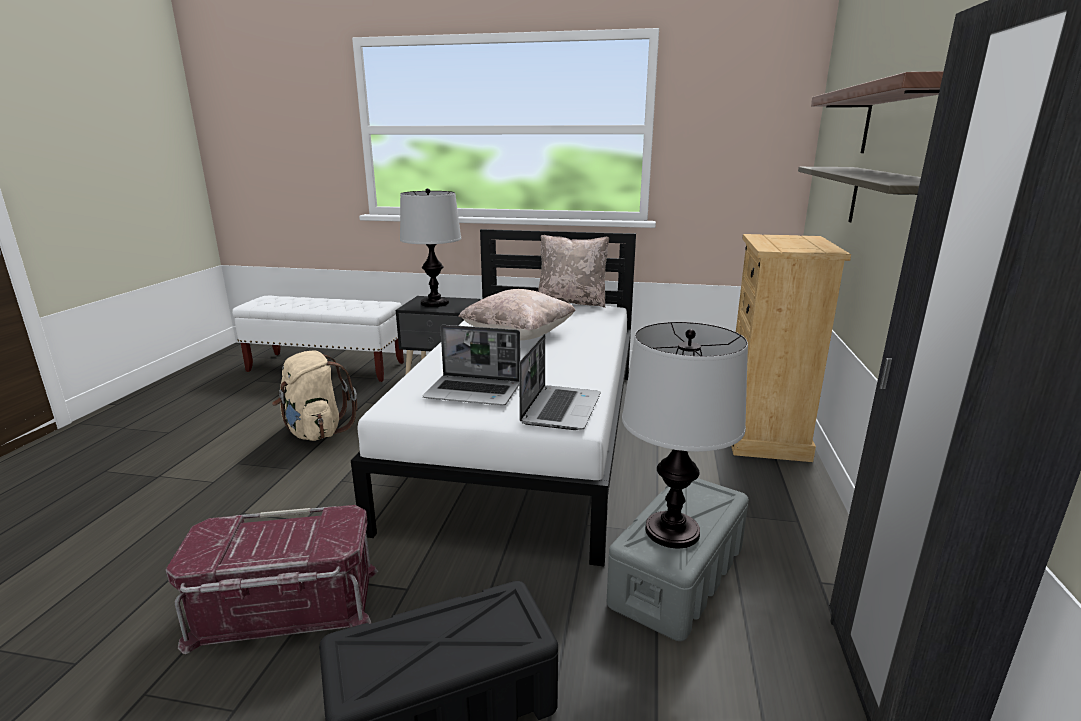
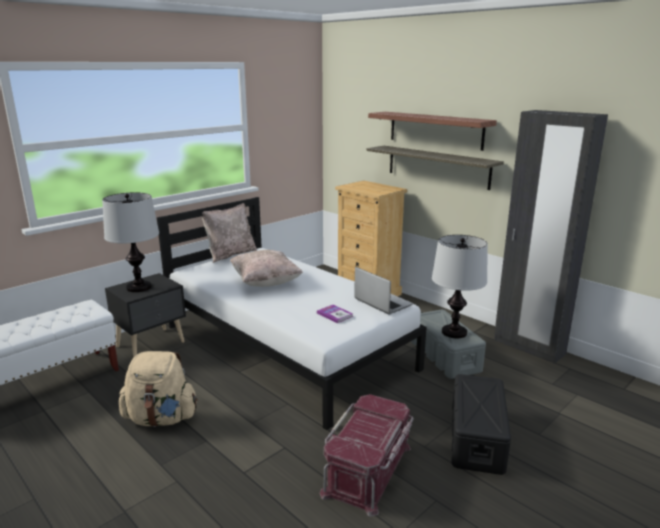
camera: 55 degrees left, 0 degrees up
(474, 392) = (335, 314): laptop -> book

